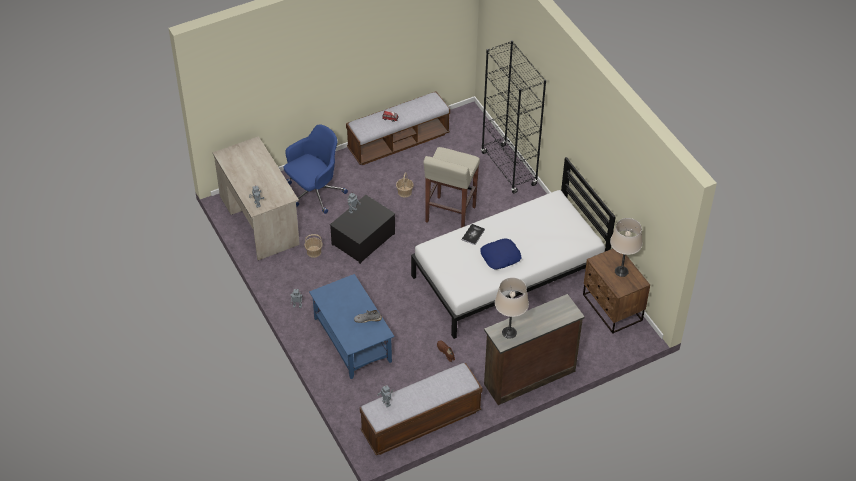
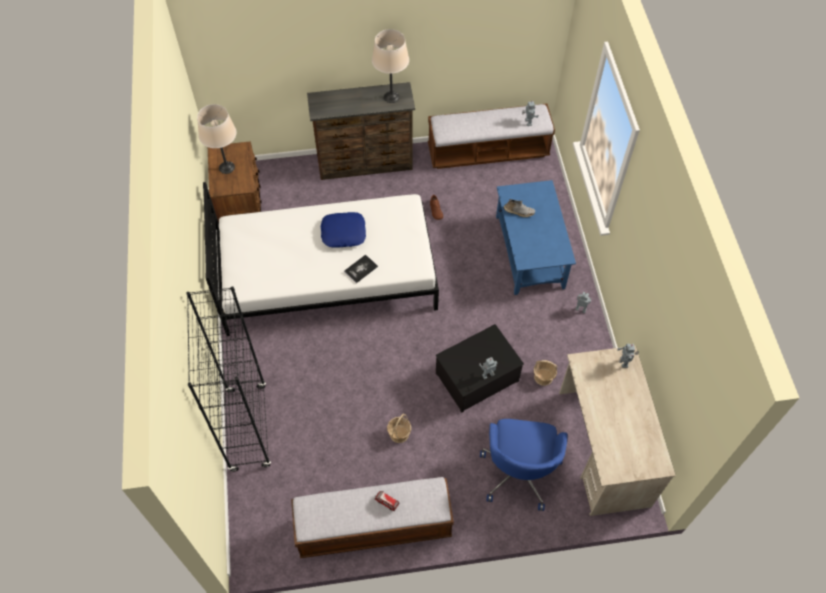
camera: 160 degrees left, 10 degrees up
(314, 193) = (519, 471): blue office chair -> blue office chair turned 60 degrees counterclockwise
(450, 215) = (356, 379): beige stool -> none

